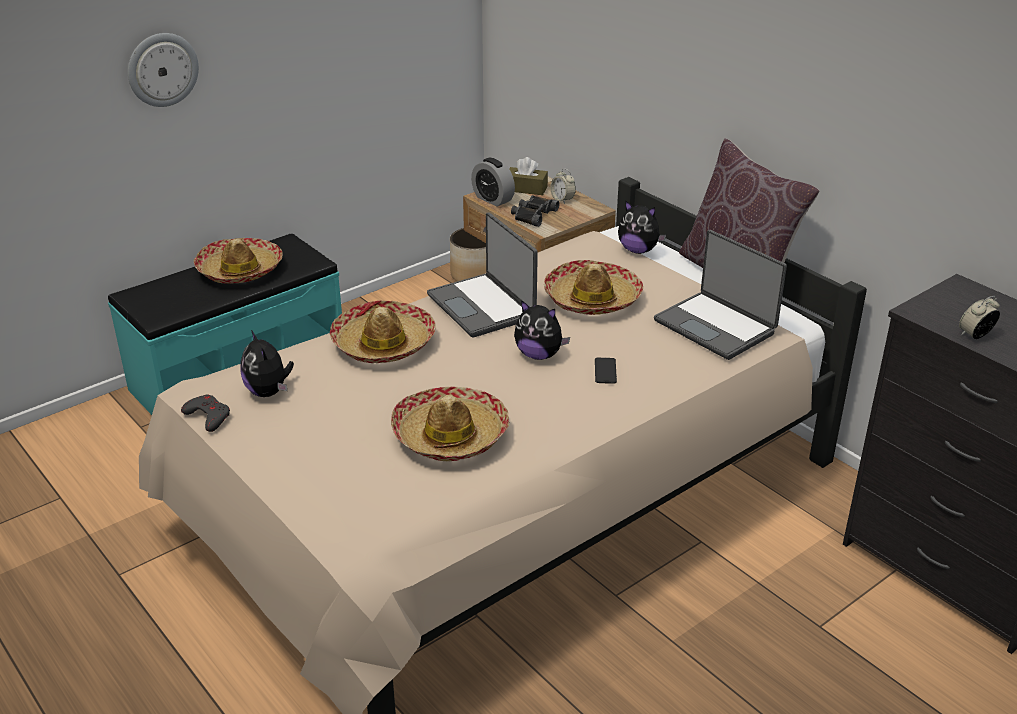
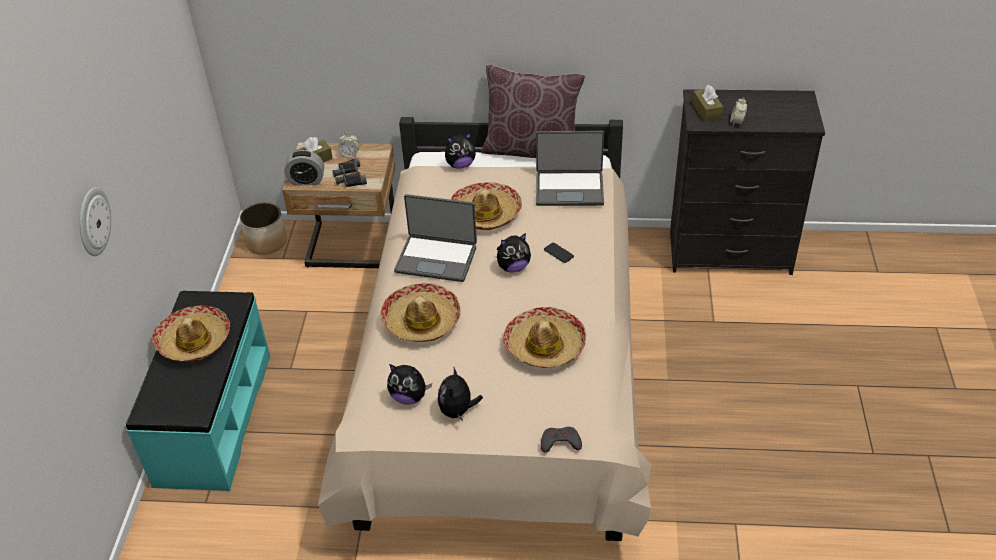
camera: 45 degrees left, 10 degrees up
(208, 416) = (401, 437): grey game controller -> grey game controller (560, 442)
(283, 430) = (458, 411): none -> plush toy
(950, 306) = (706, 111): none -> brown tissue box

